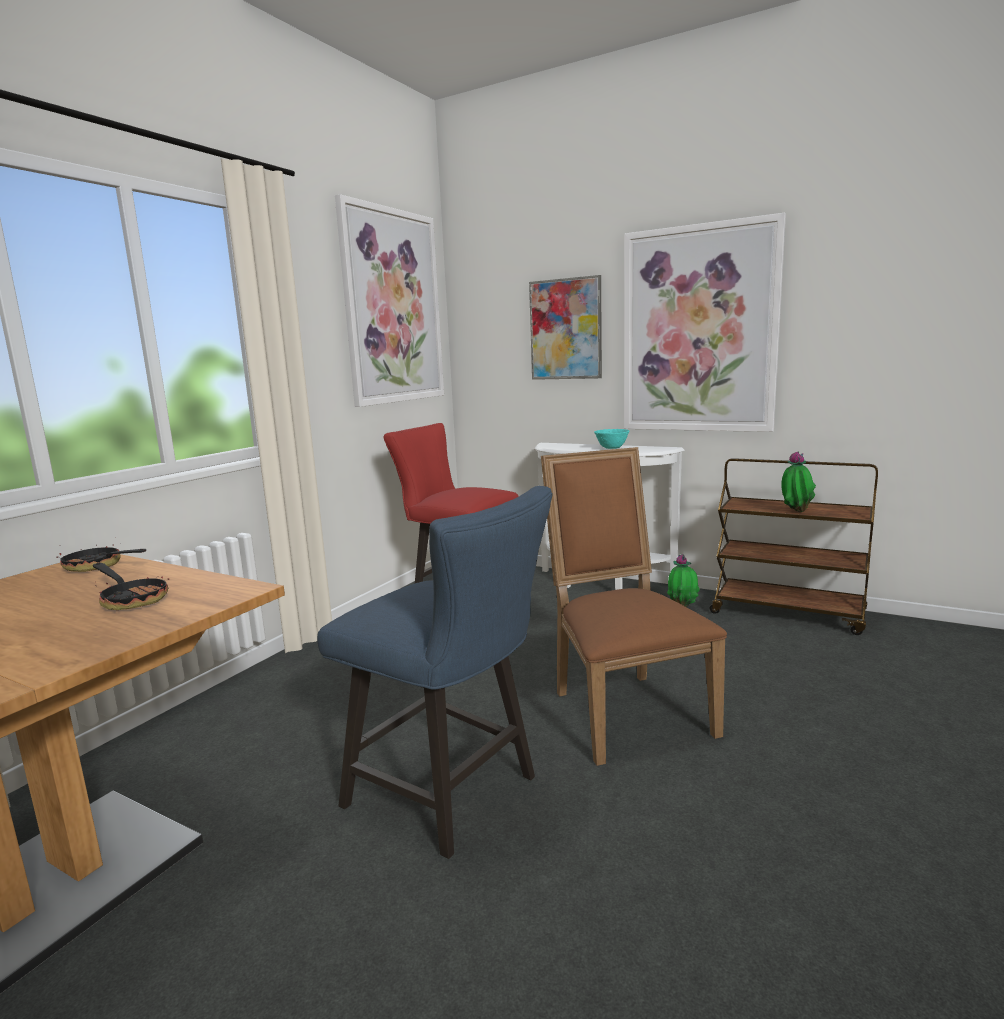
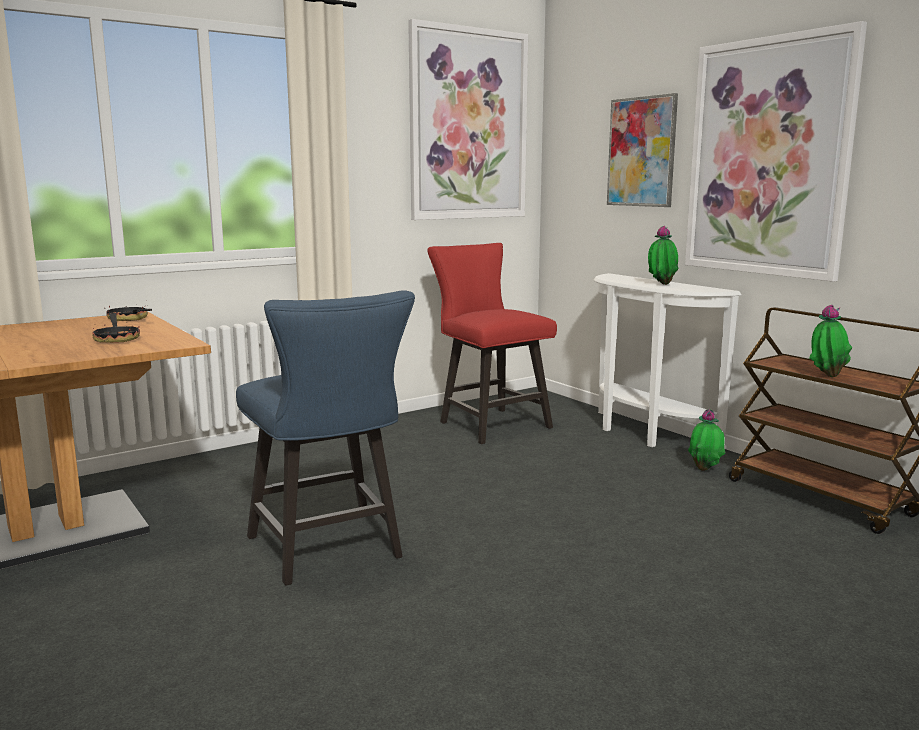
camera: 25 degrees right, 0 degrees up
(611, 448) = (661, 284): turquoise bowl -> potted plant
(624, 709) = (534, 533): brown chair -> none

